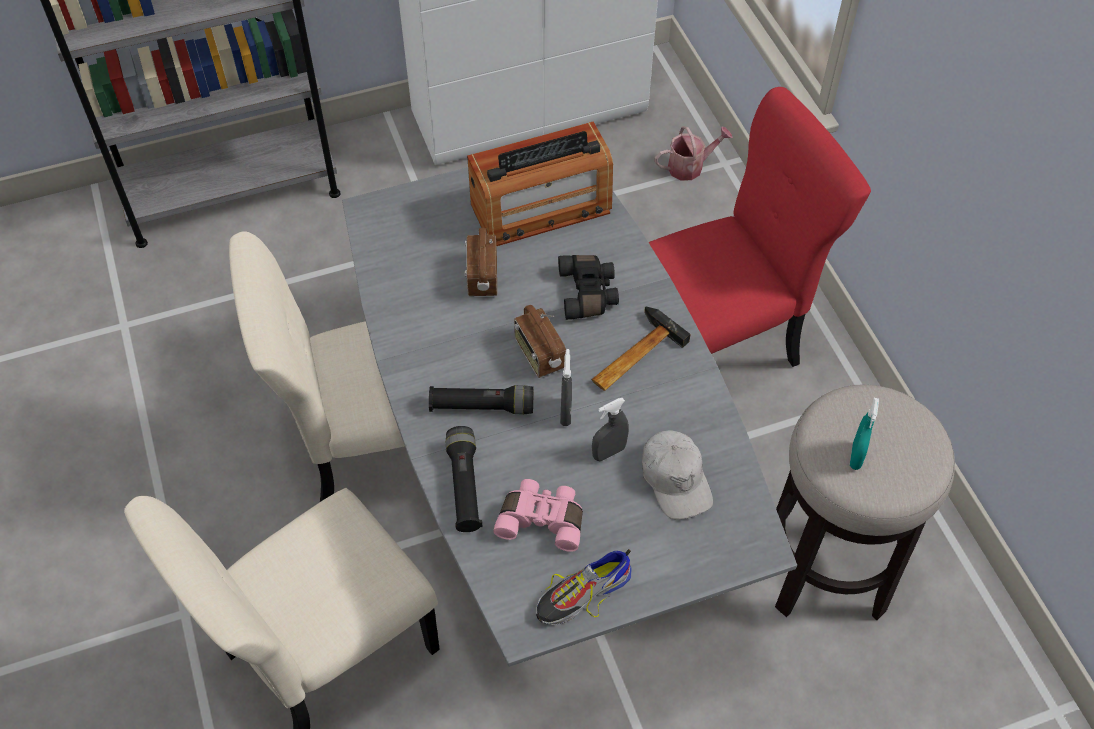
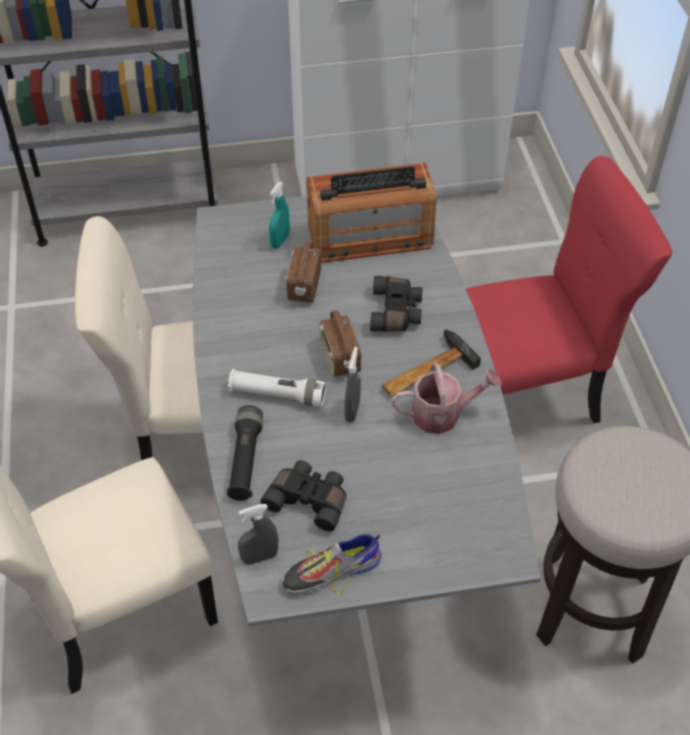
camera: 10 degrees right, 5 degrees down
(482, 407) = (277, 395): black flashlight -> white flashlight
(542, 519) = (309, 500): pink binoculars -> black binoculars
(609, 452) = (384, 451): grey spray bottle -> grey spray bottle (259, 557)
(676, 479) = (441, 483): white cap -> none
(690, 166) = (531, 240): watering can -> watering can (443, 414)
(856, 456) = (617, 488): turquoise spray bottle -> turquoise spray bottle (280, 241)

